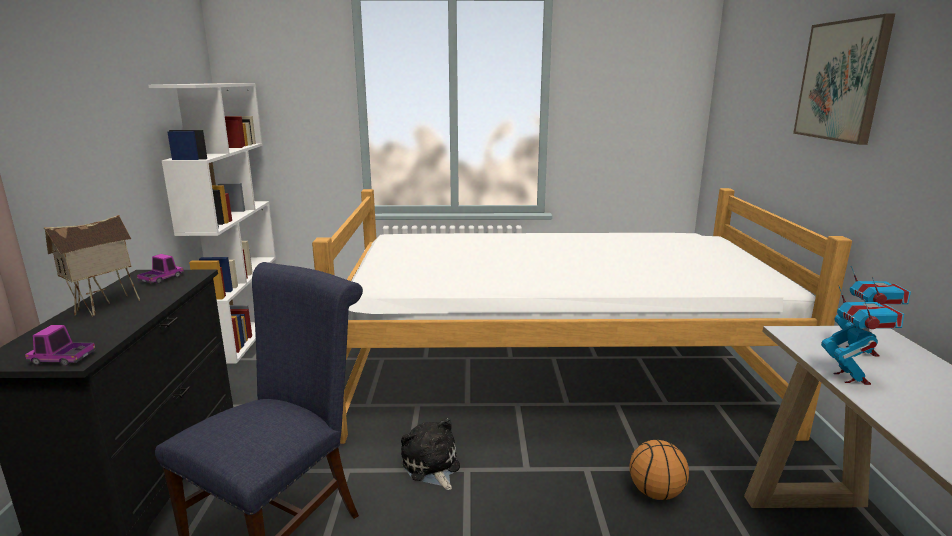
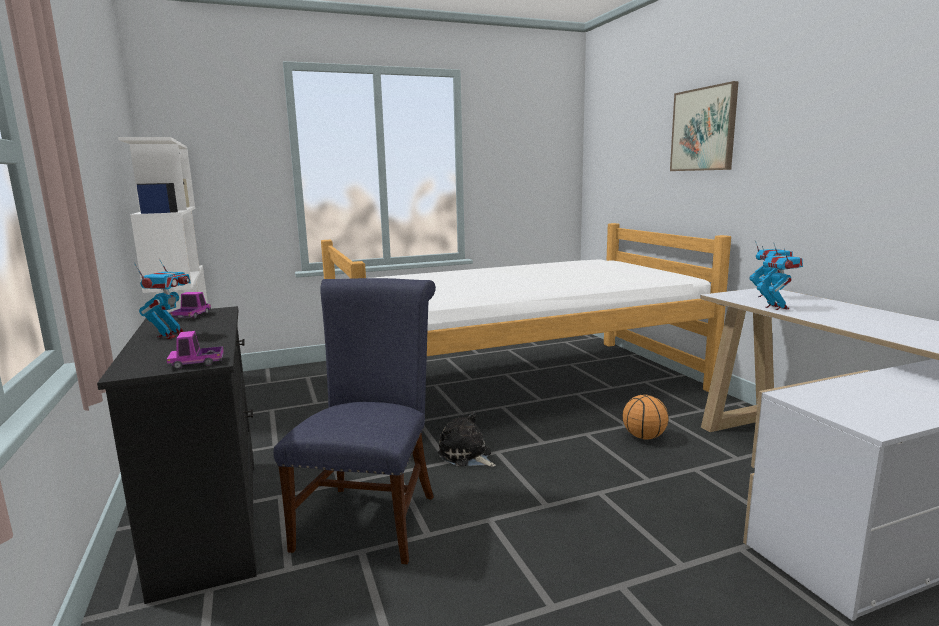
camera: 20 degrees left, 5 degrees down
(106, 307) = (171, 335): toy house -> toy robot

